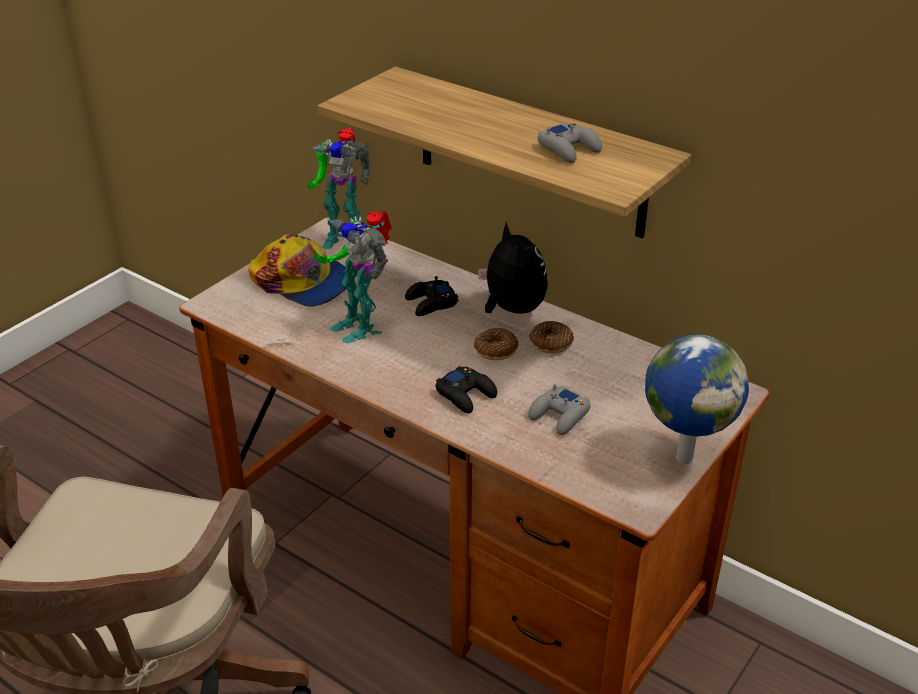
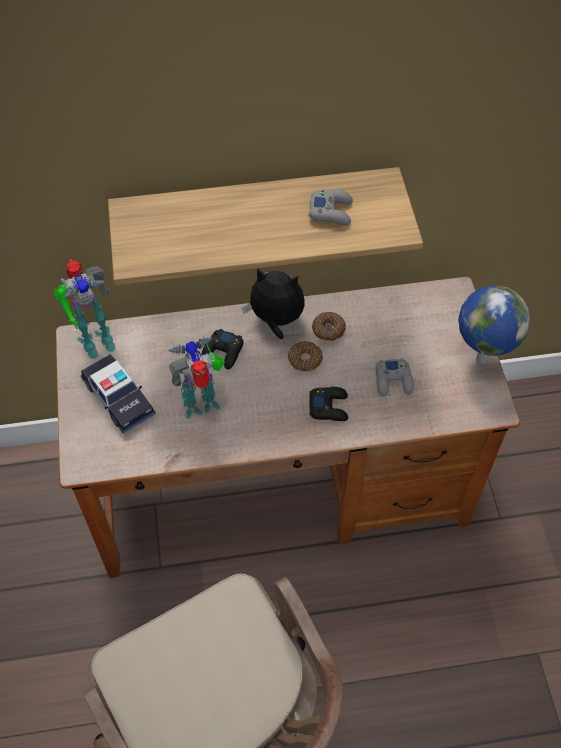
camera: 45 degrees left, 20 degrees up
(302, 282) = (118, 398): cap -> toy car
(359, 325) = (202, 405): toy robot -> toy robot turned 150 degrees clockwise

